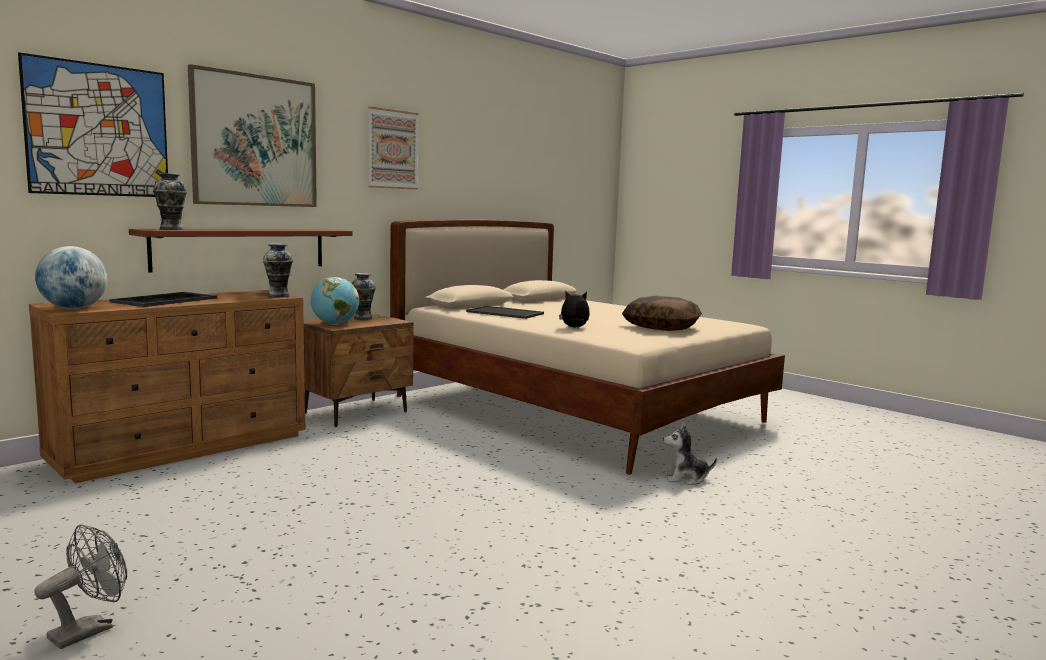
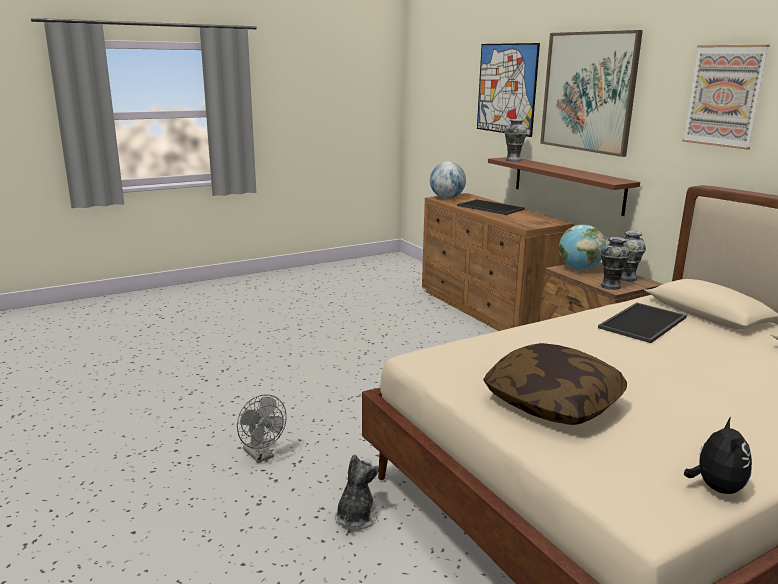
camera: 105 degrees right, 10 degrees up
(89, 629) = (259, 307): grey fan -> grey fan (261, 455)
(279, 296) = (530, 225): vase -> vase (611, 286)
(574, 327) = (531, 344): plush toy -> plush toy (715, 487)

